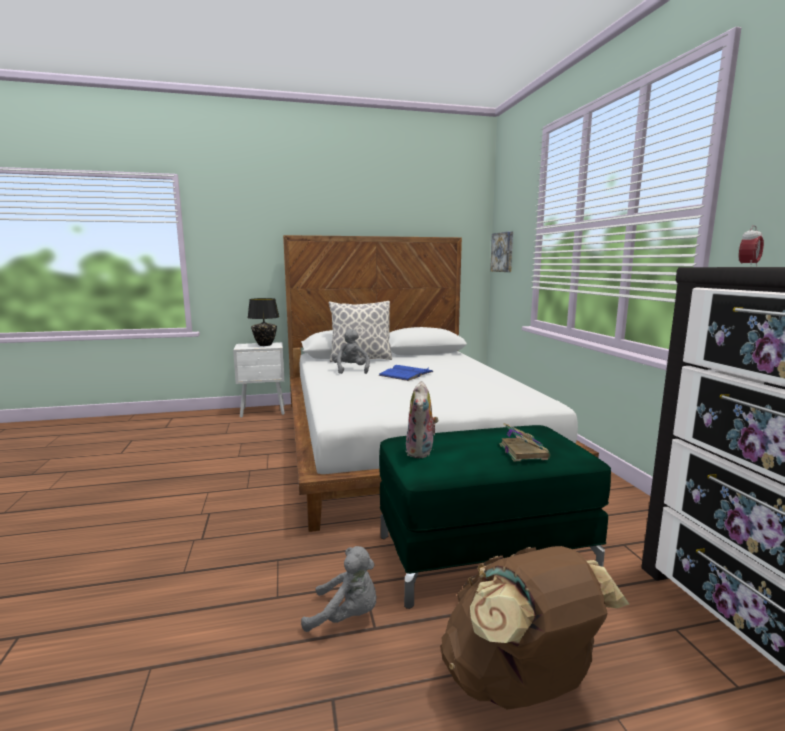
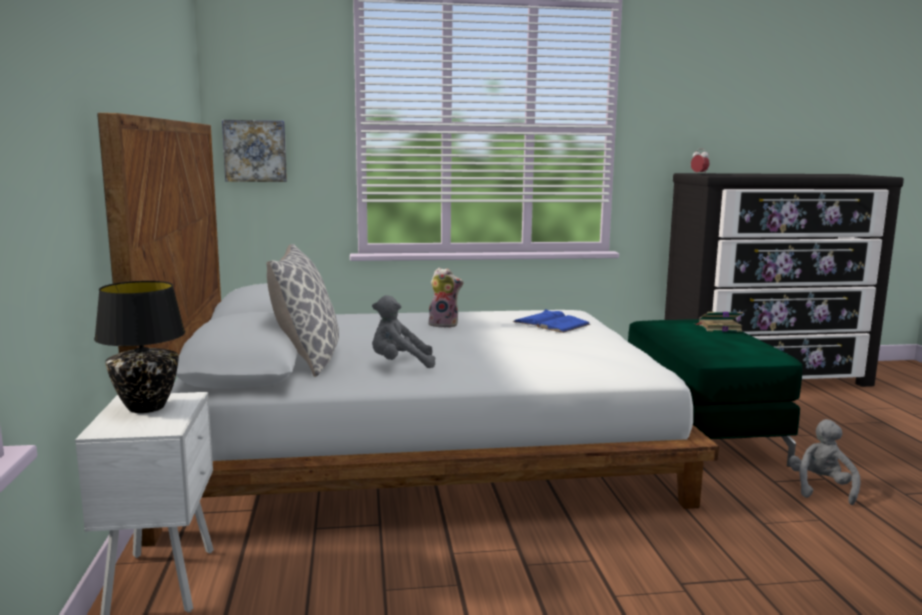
camera: 85 degrees left, 0 degrees up
(406, 373) = (447, 339): blue book -> blue book (551, 323)
(421, 452) = (739, 351): plush toy -> plush toy (444, 324)
(519, 684) = (838, 441): brown backpack -> none

